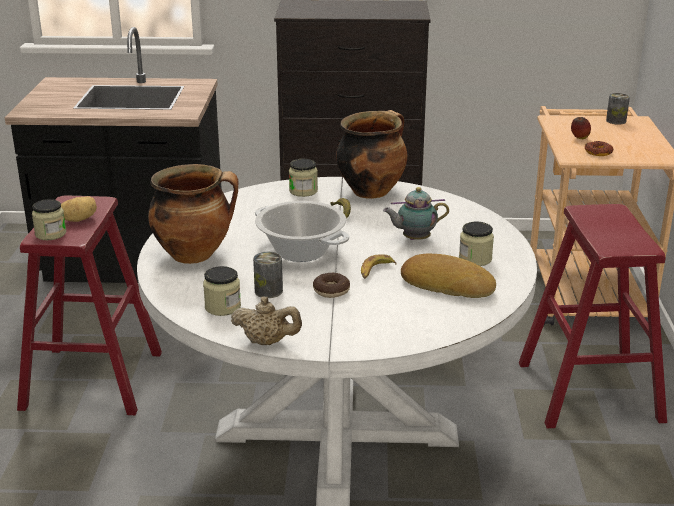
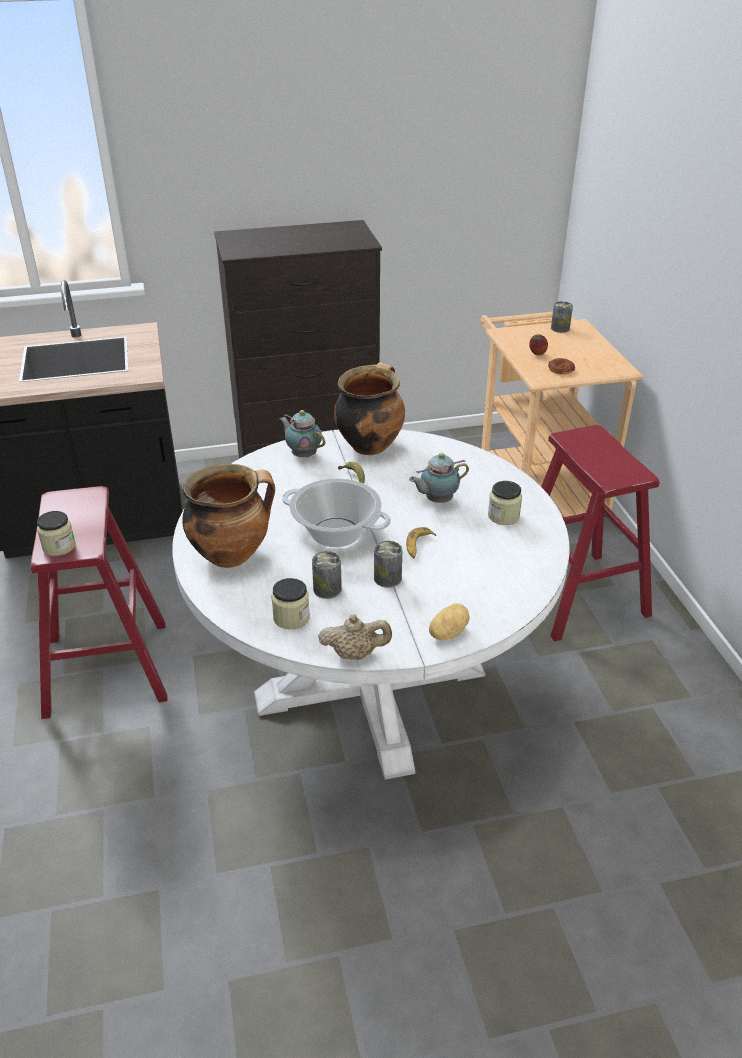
camera: 15 degrees left, 10 degrees up
(79, 219) = (80, 521): potato -> potato (447, 632)
(303, 191) = (303, 454): jar -> teapot
(331, 291) = (387, 578): donut -> can
(447, 284) = (491, 551): bread -> none

